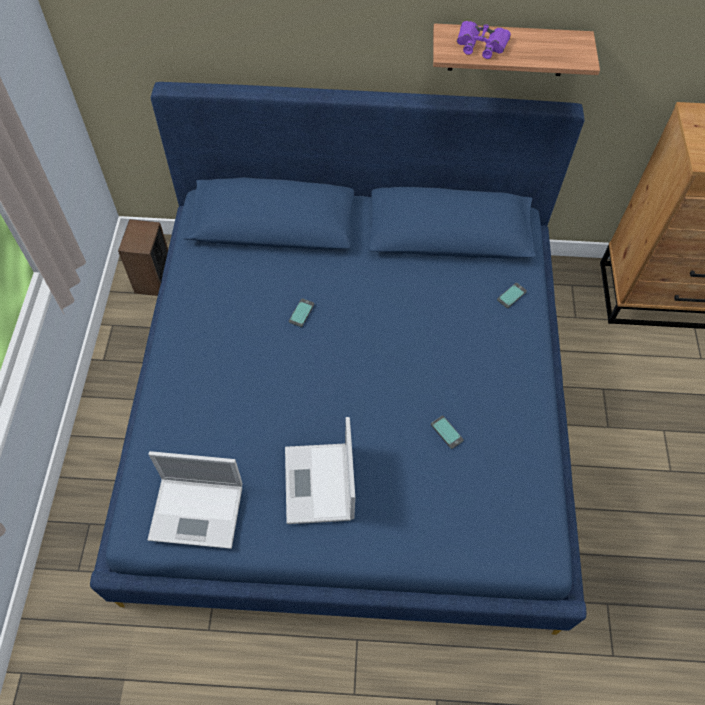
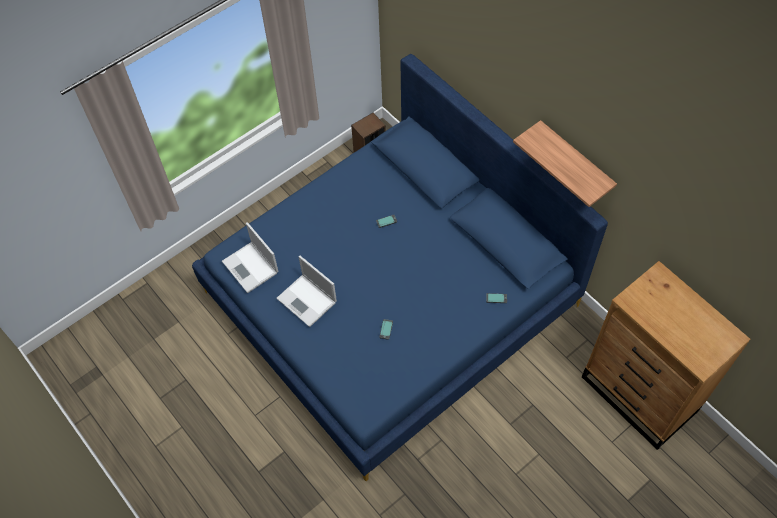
camera: 50 degrees right, 0 degrees up
(319, 485) = (307, 301): laptop -> laptop turned 90 degrees counterclockwise
(481, 44) = (548, 148): purple binoculars -> none

